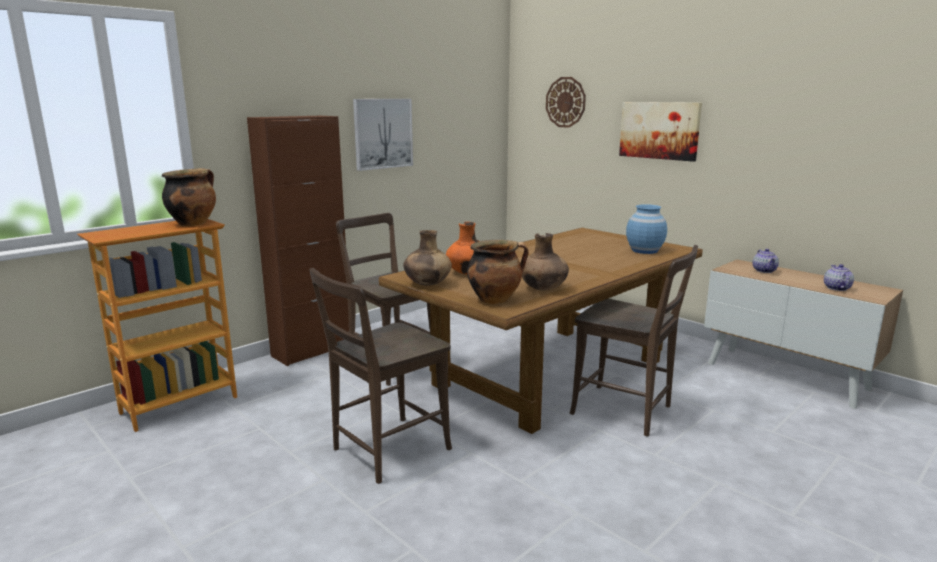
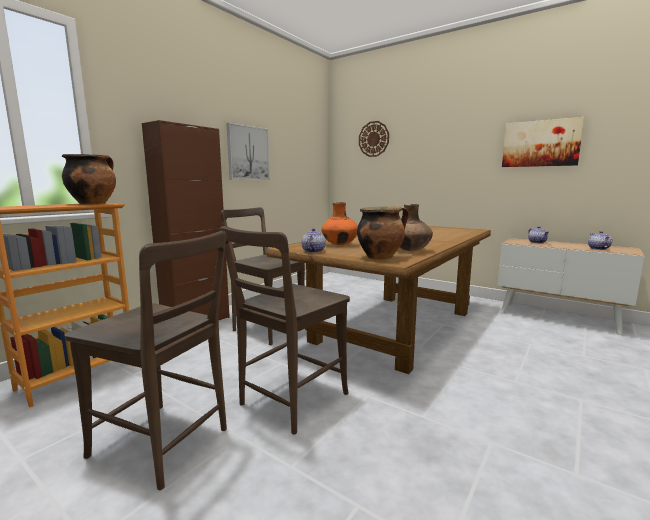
camera: 10 degrees left, 5 degrees down
(427, 284) = (313, 251): brown vase -> teapot
(626, 411) = (470, 350): brown chair -> brown chair (165, 444)
(644, 250) = (454, 231): blue vase -> none
(659, 130) = (446, 152): picture -> picture (540, 143)

